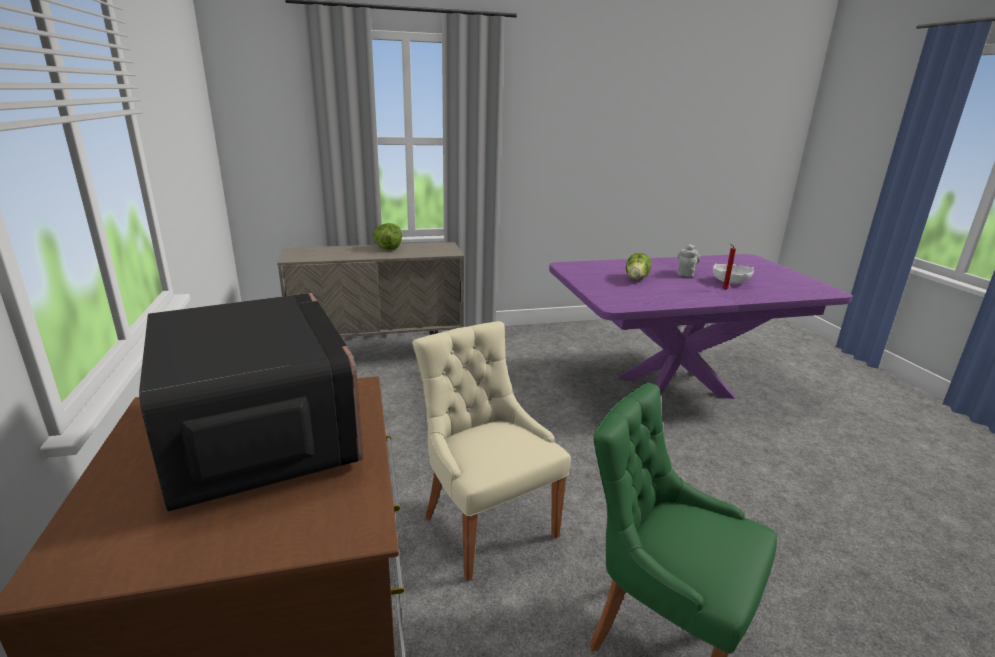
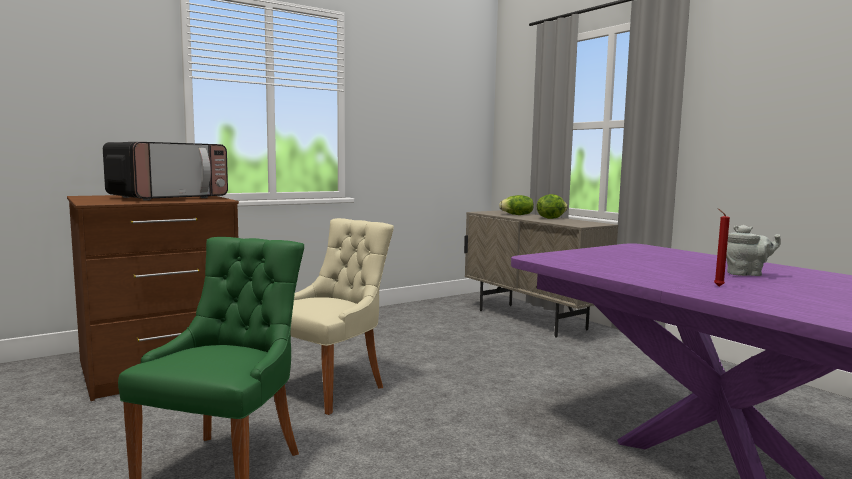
camera: 70 degrees right, 15 degrees down
(637, 278) = (658, 261): lettuce -> lettuce (517, 215)
(730, 282) = (772, 289): white bowl -> none

